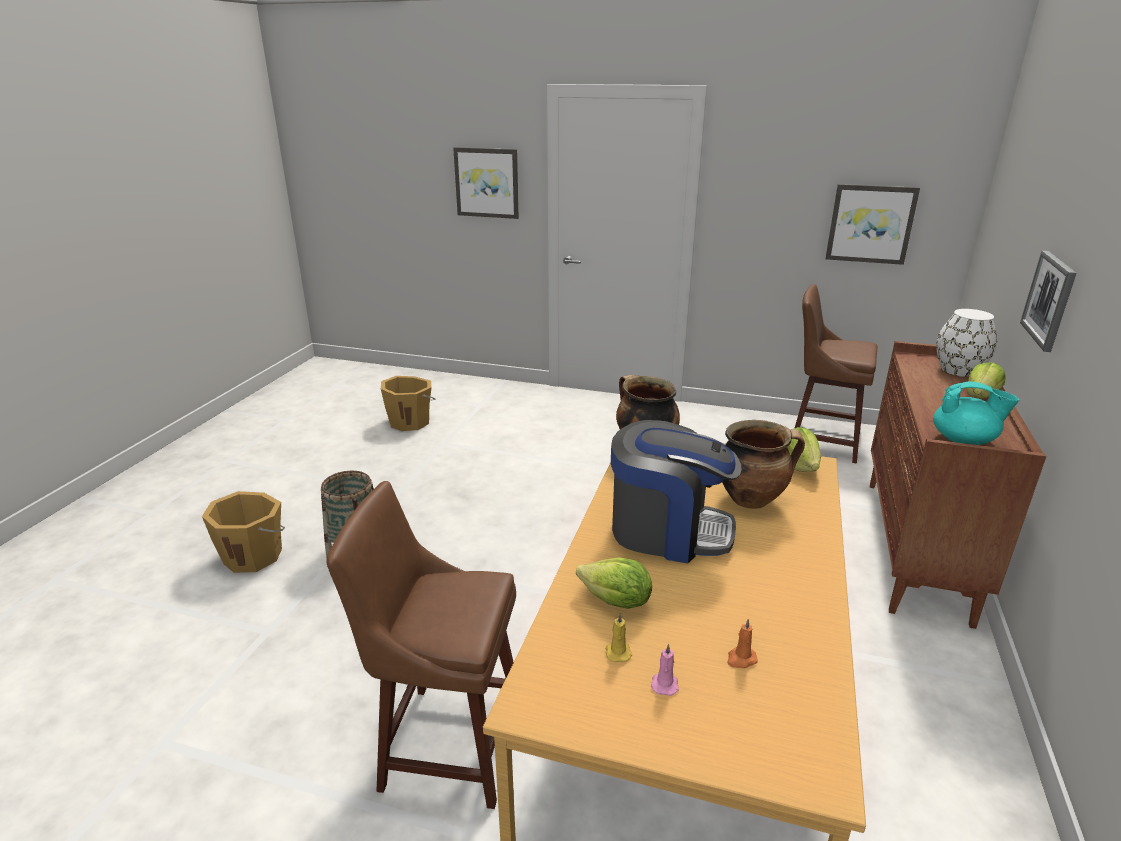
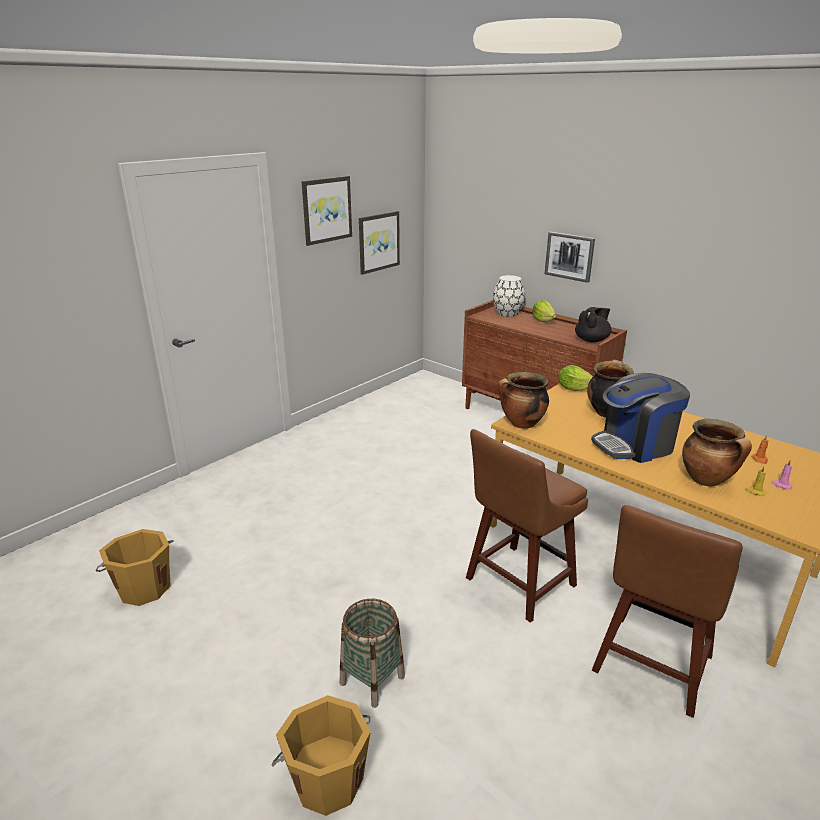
camera: 65 degrees left, 0 degrees up
(487, 183) = (66, 287): picture -> picture (326, 210)
(616, 601) = (707, 480): lettuce -> cooking pot
(668, 531) = (635, 445): coffee machine -> coffee machine turned 150 degrees counterclockwise
(819, 440) = (401, 401): brown chair -> brown chair (516, 584)
(964, 440) = (592, 340): turquoise teapot -> black teapot

